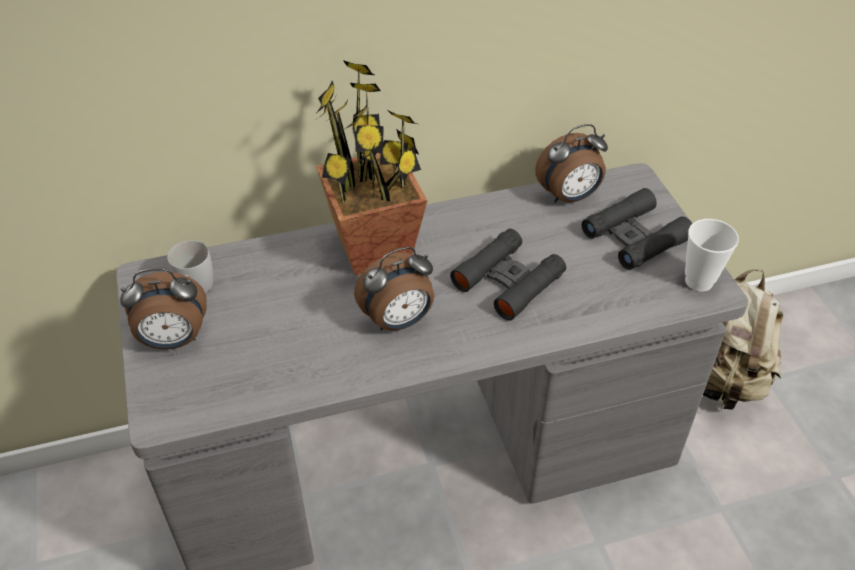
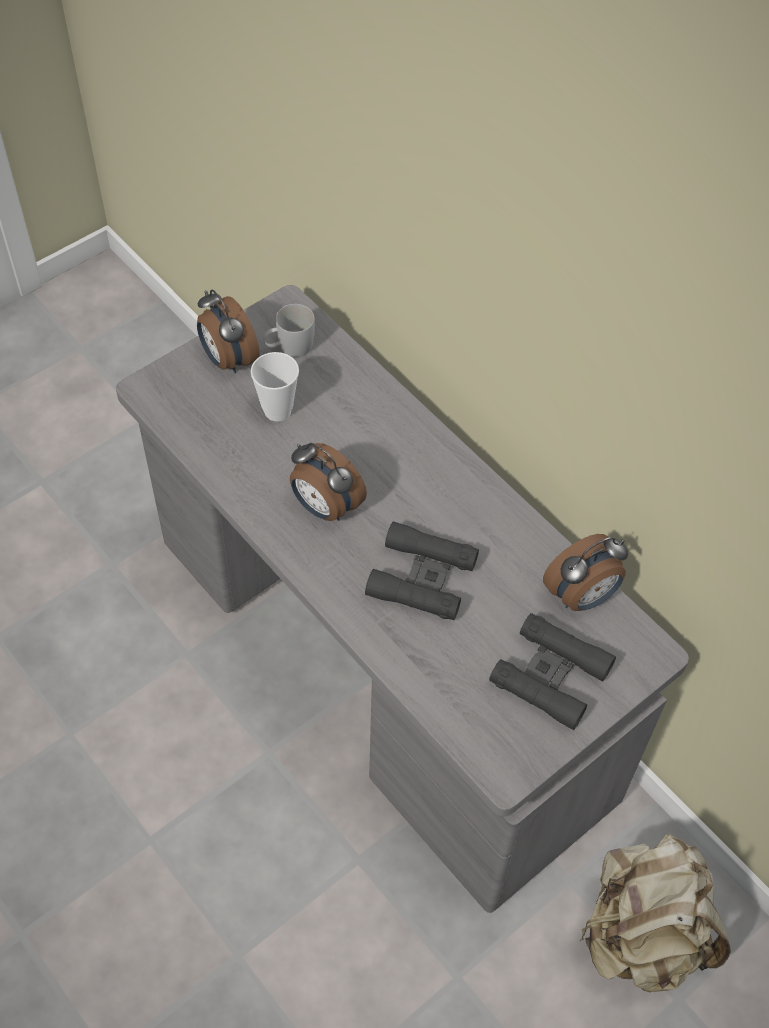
camera: 65 degrees right, 10 degrees up
(375, 249) = (409, 455): potted plant -> none
(569, 197) = (582, 596): alarm clock -> alarm clock turned 75 degrees counterclockwise
(699, 281) = (512, 753): cup -> cup (277, 410)

